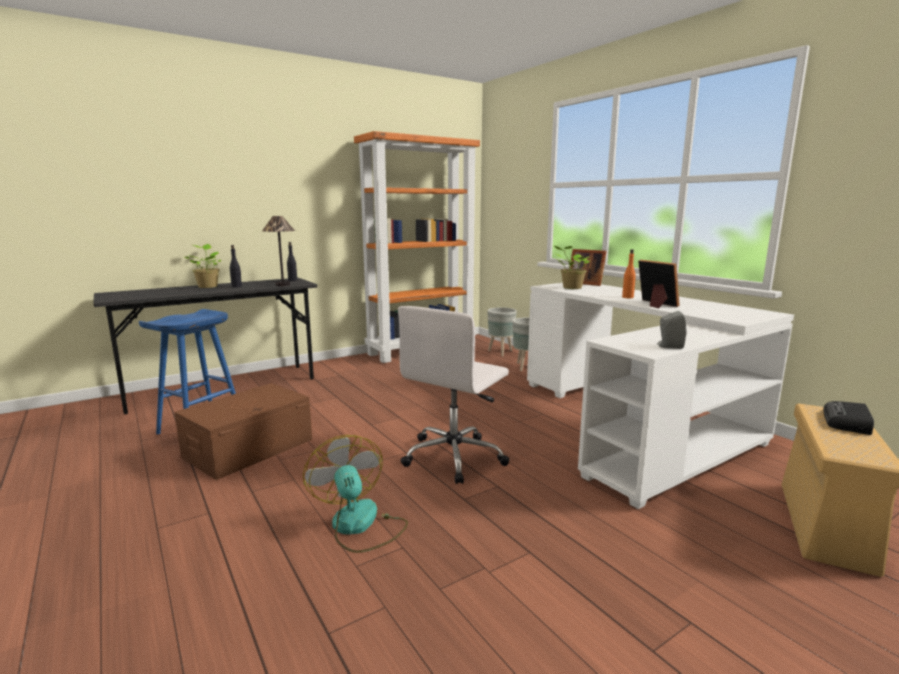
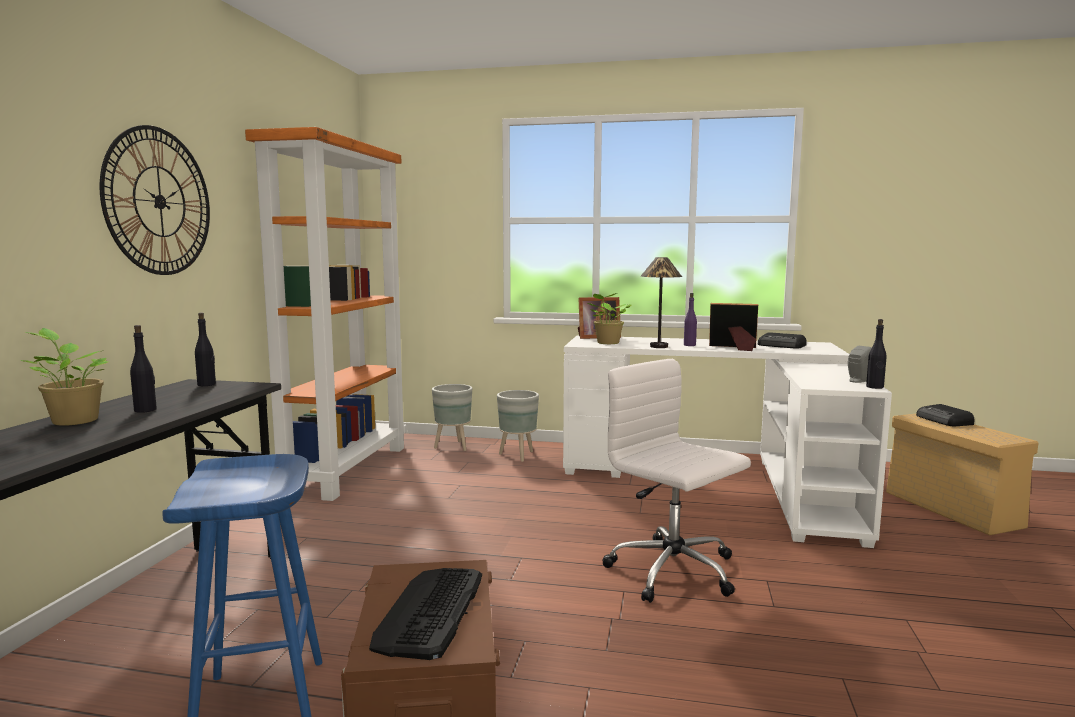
camera: 45 degrees left, 5 degrees down
(239, 405) = (430, 612): none -> keyboard
(282, 285) = (226, 393): table lamp -> table lamp (658, 347)
(286, 182) = (159, 201): none -> wall clock
(359, 526) = (770, 686): fan -> none
(455, 457) = (674, 572): white office chair -> white office chair turned 150 degrees clockwise
(628, 297) = (689, 345): orange bottle -> purple bottle
(658, 353) = (875, 387): none -> black bottle
(714, 309) = (782, 346): none -> radio

